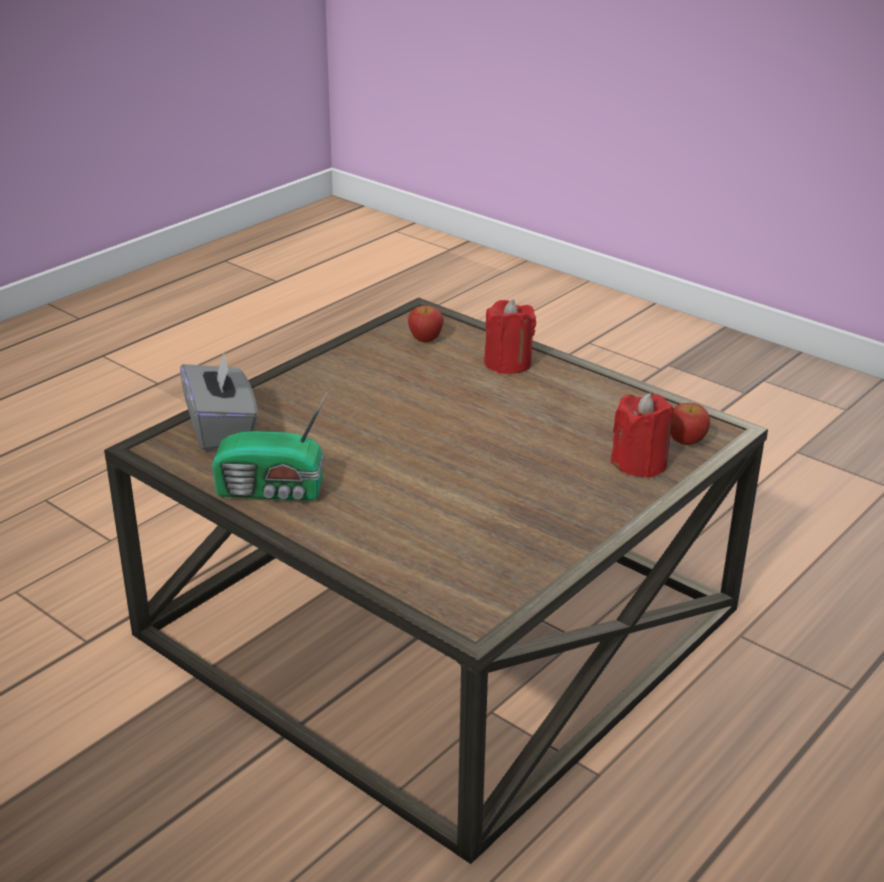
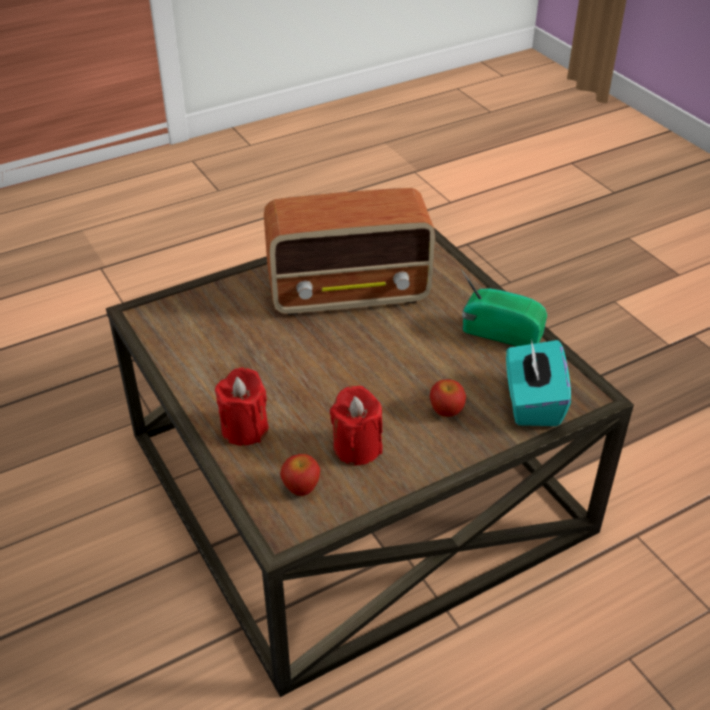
camera: 160 degrees left, 10 degrees up
(222, 429) = (532, 402): grey tissue box -> turquoise tissue box
(491, 501) = (350, 293): none -> radio
(640, 463) = (226, 300): red candle -> red candle (357, 447)
(686, 440) = (176, 309): apple -> apple (446, 410)

